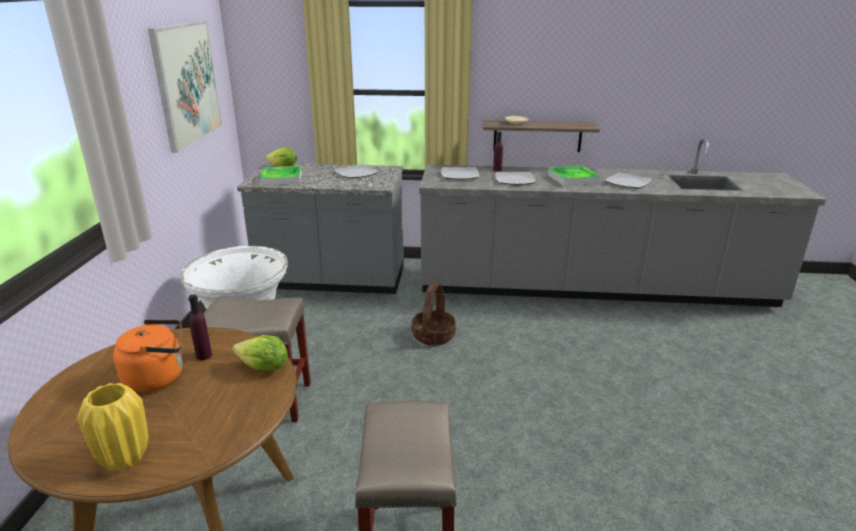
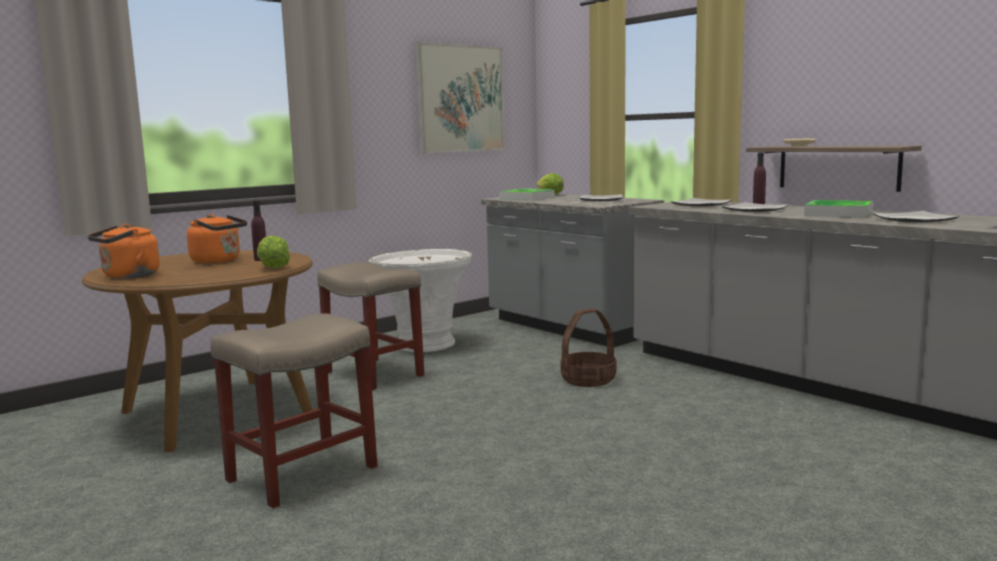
camera: 45 degrees right, 15 degrees down
(124, 459) = (128, 276): yellow vase -> orange kettle

